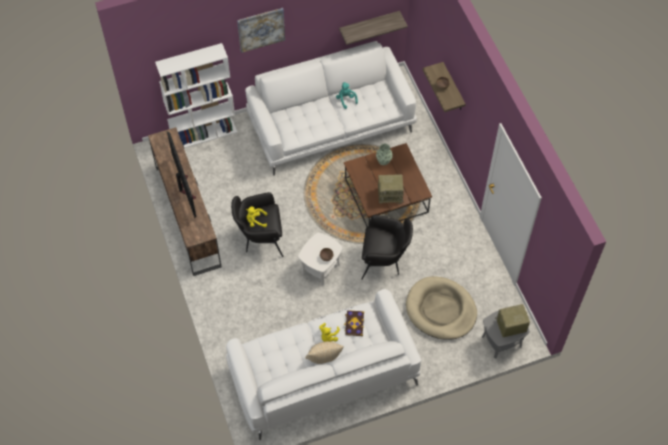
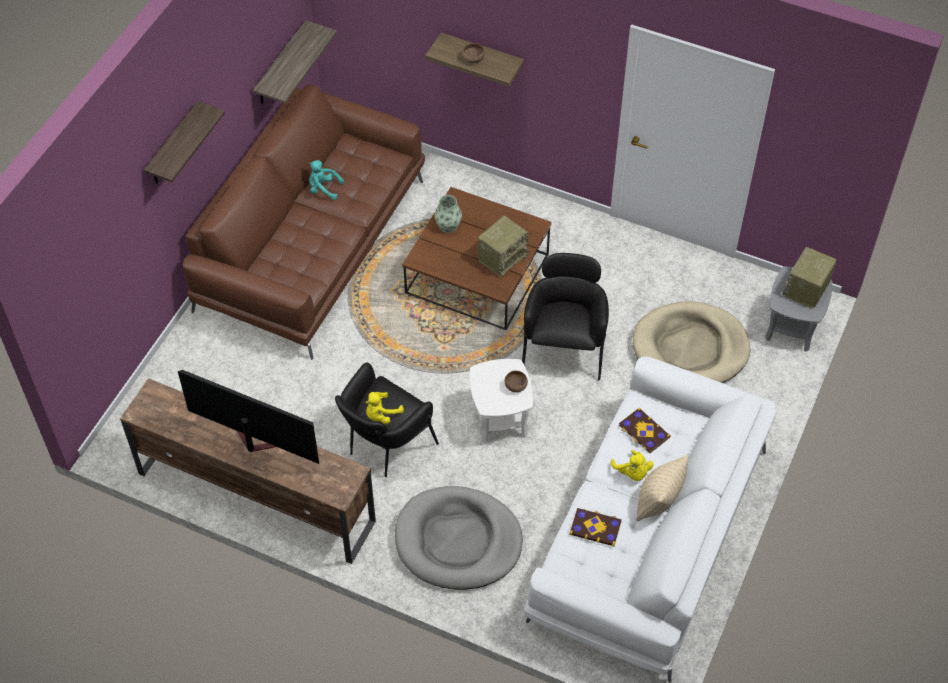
camera: 45 degrees left, 5 degrees down
(204, 134) = (158, 381): white bookcase -> none
(244, 304) = (458, 541): none -> grey dog bed
(261, 29) = (173, 146): picture -> shelf
(285, 345) = (595, 527): none -> book
(331, 123) = (313, 243): white sofa -> brown sofa
(384, 261) = (564, 348): black armchair -> black armchair turned 45 degrees counterclockwise

